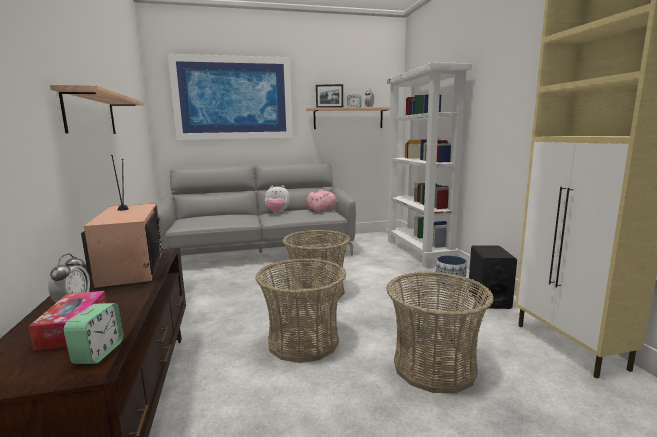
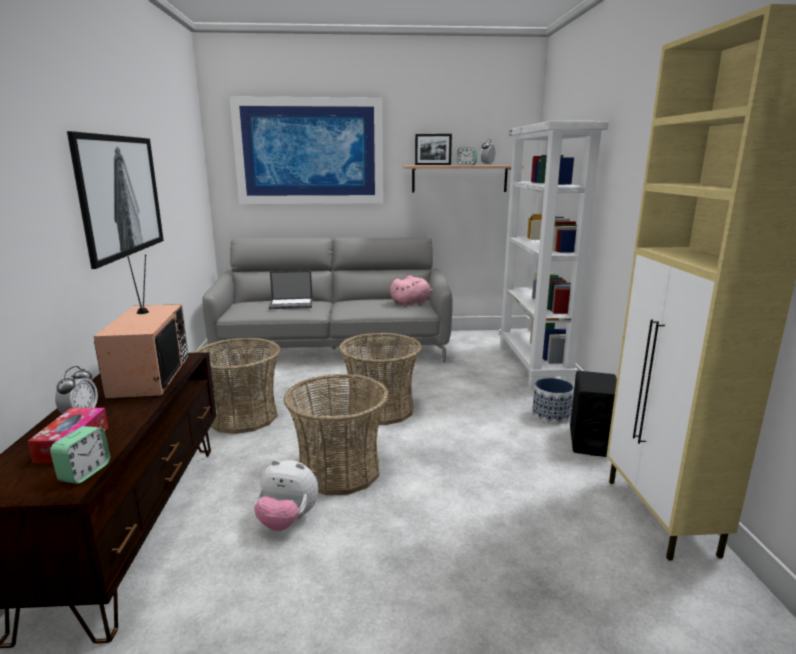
camera: 10 degrees right, 5 degrees up
(91, 114) = (121, 196): shelf -> picture
(227, 216) = (292, 304): none -> laptop
(277, 213) = (355, 301): plush toy -> plush toy (287, 521)
(434, 367) = (475, 519): basket -> basket (243, 417)

